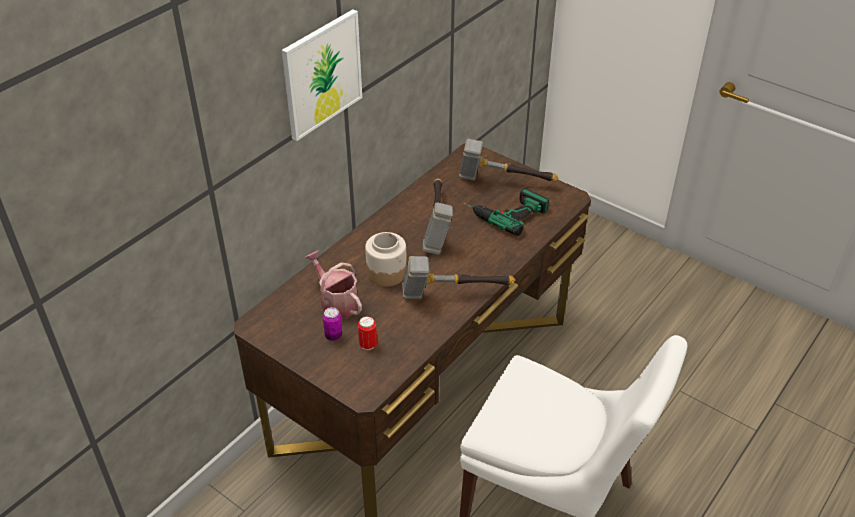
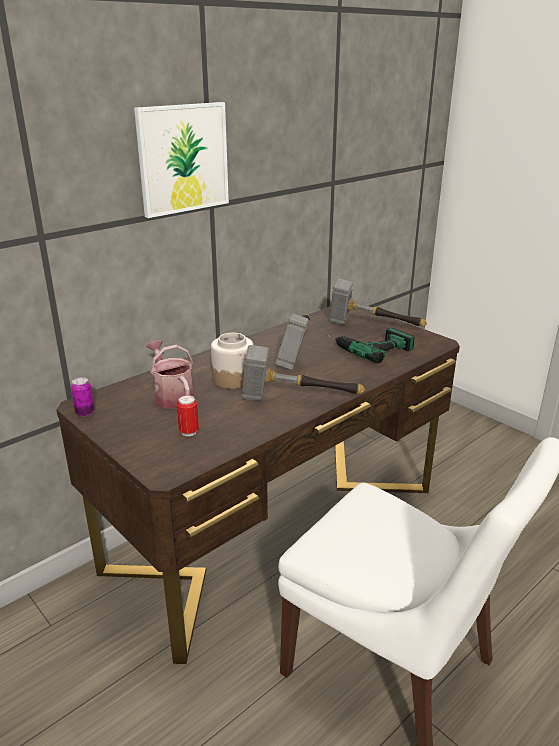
camera: 10 degrees right, 15 degrees down
(333, 336) = (156, 421): can -> can (85, 412)

